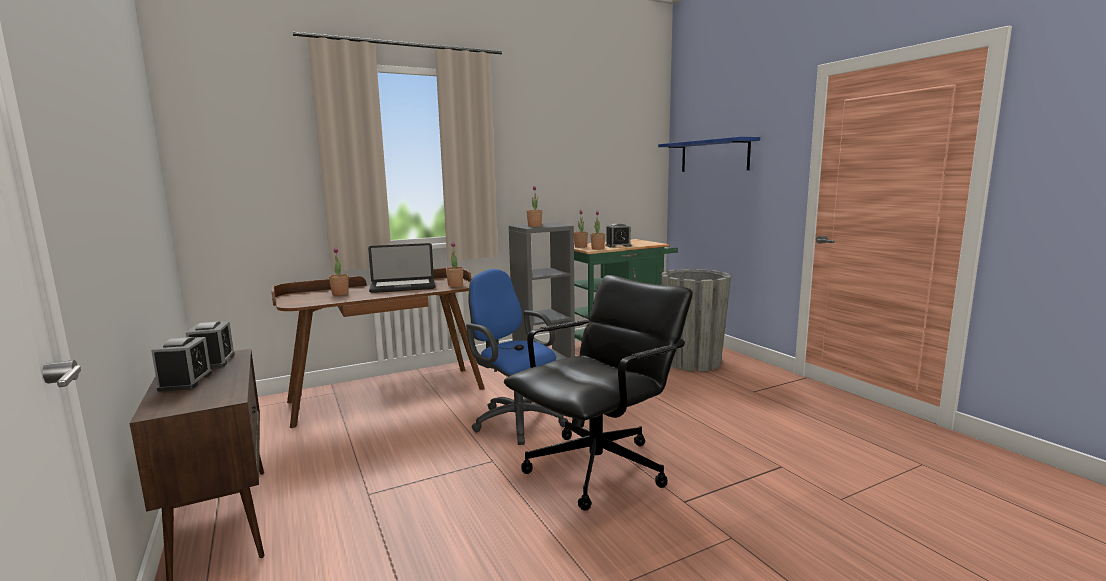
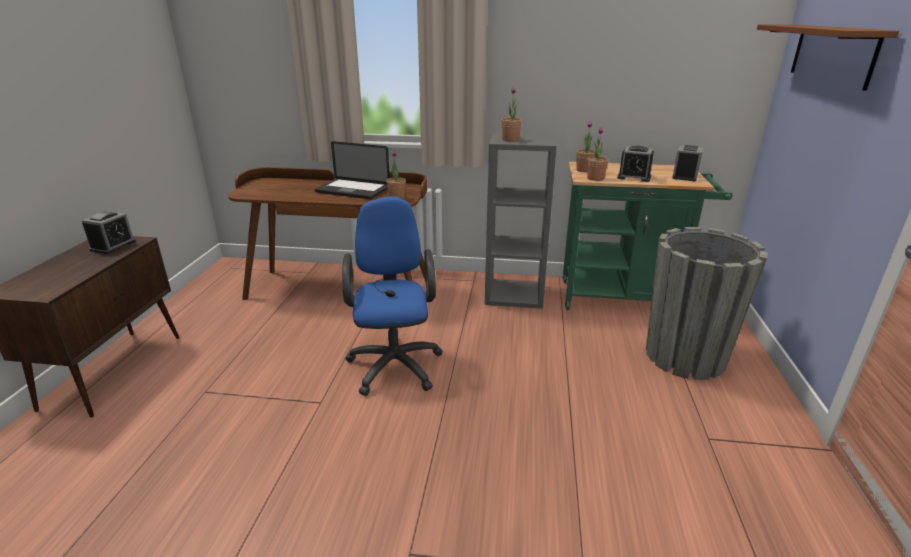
camera: 35 degrees right, 15 degrees up
(185, 382) = (65, 263): alarm clock -> alarm clock (685, 176)
(340, 294) = (294, 187): potted plant -> none
(598, 468) = (388, 461): black office chair -> none
(714, 156) = (832, 54): blue shelf -> brown shelf

